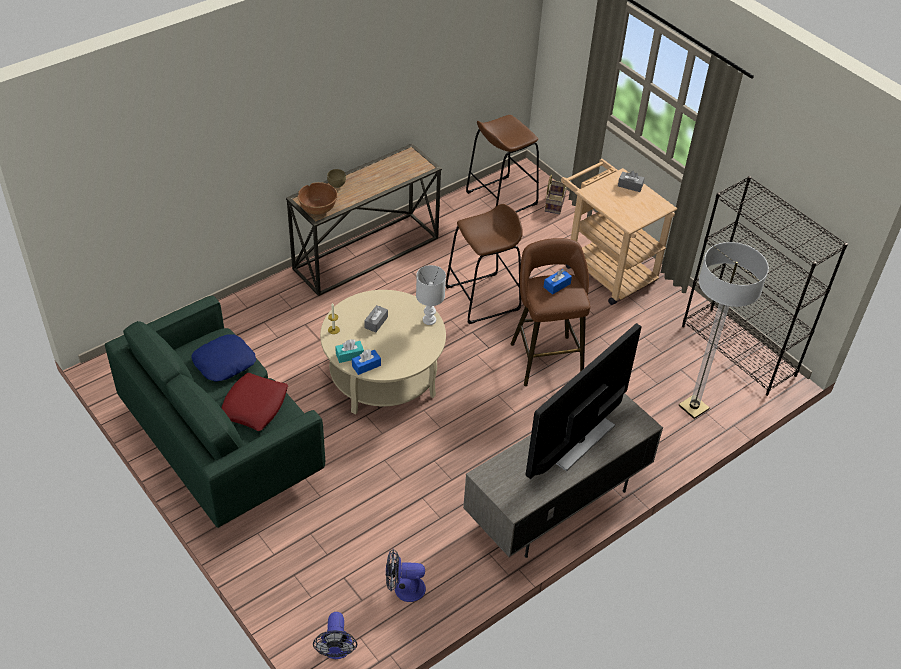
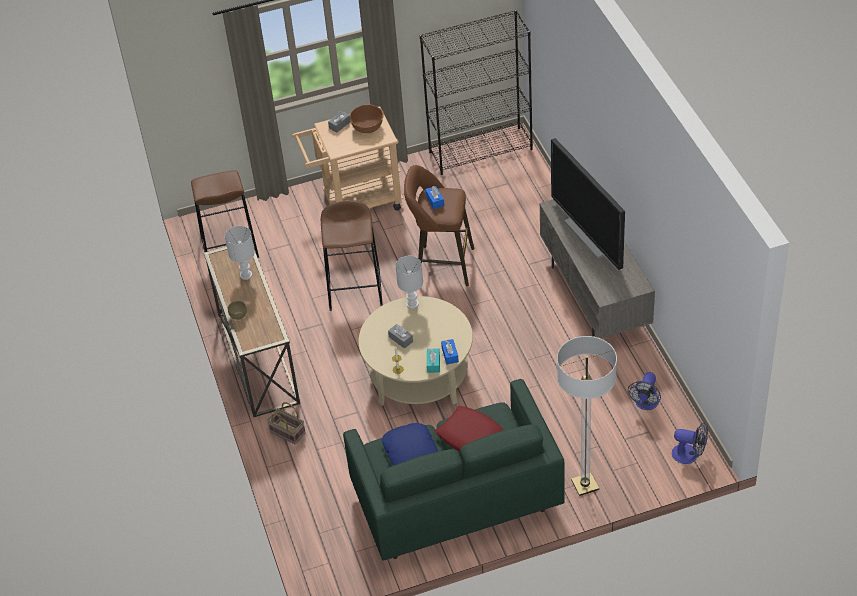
camera: 65 degrees left, 0 degrees up
(318, 208) = (267, 334): brown bowl -> brown bowl (367, 127)
(392, 177) = (246, 275): none -> white table lamp
(554, 203) = (255, 213): basket -> basket (286, 432)
(693, 407) = (529, 193): floor lamp -> floor lamp (585, 485)

